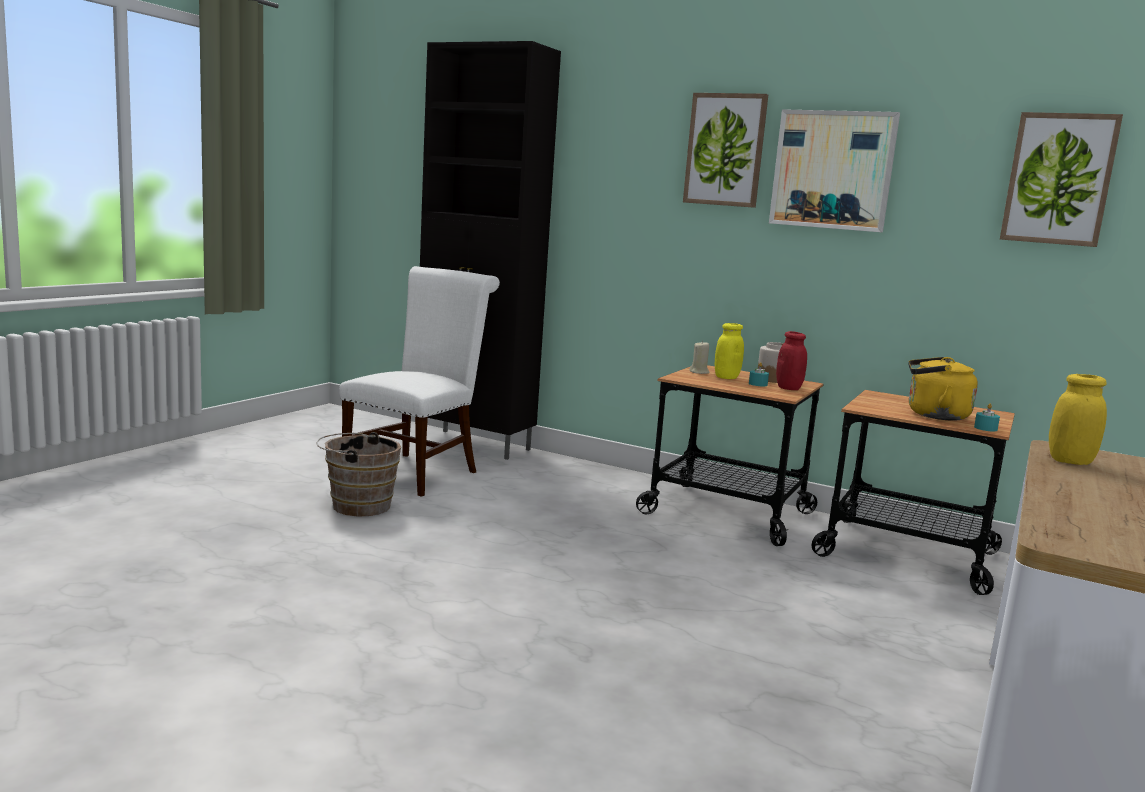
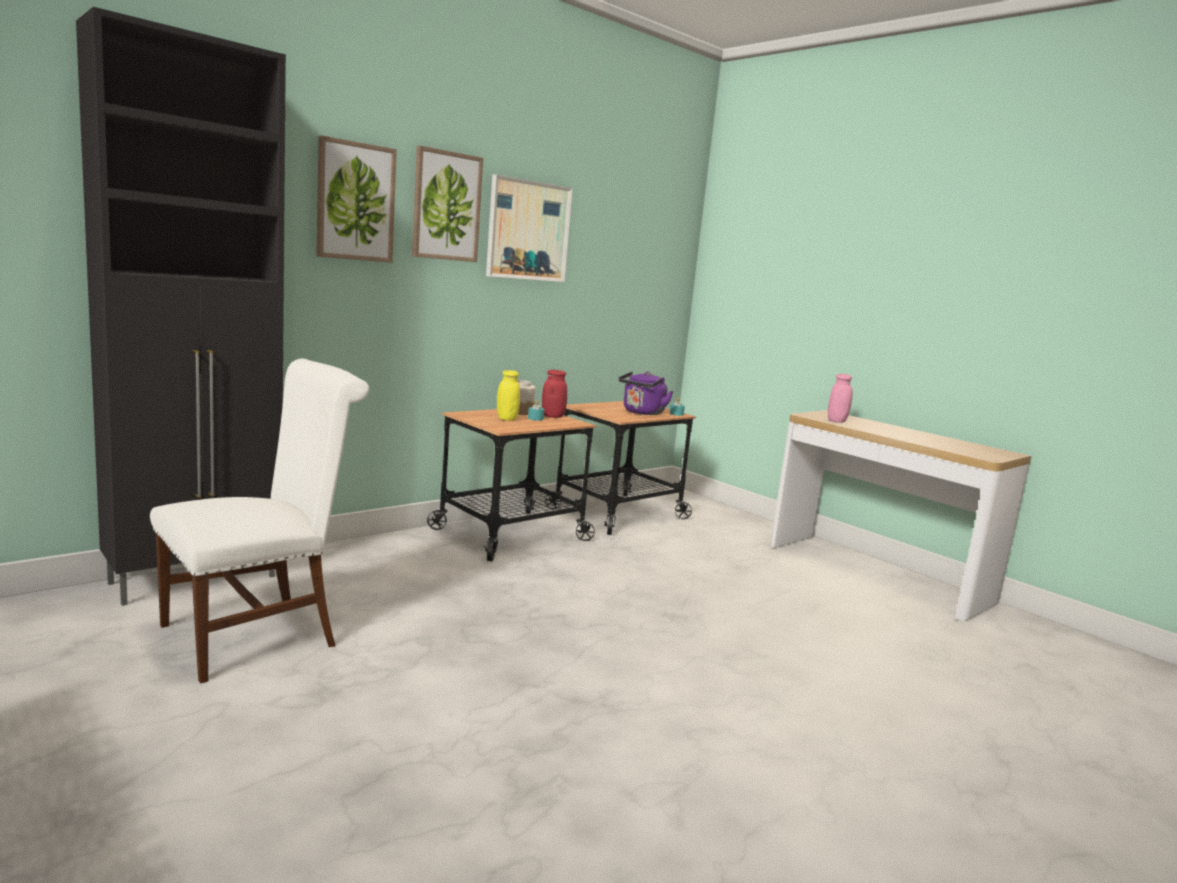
camera: 70 degrees left, 0 degrees up
(357, 505) = (352, 693): brown bucket -> none
(416, 471) = (260, 633): white chair -> white chair turned 90 degrees clockwise
(699, 372) = (482, 420): beige candle -> none
(933, 415) = (642, 413): yellow kettle -> purple kettle
(1059, 179) = (645, 243): picture -> picture (355, 202)
(1070, 461) = (836, 421): yellow jar -> pink jar

